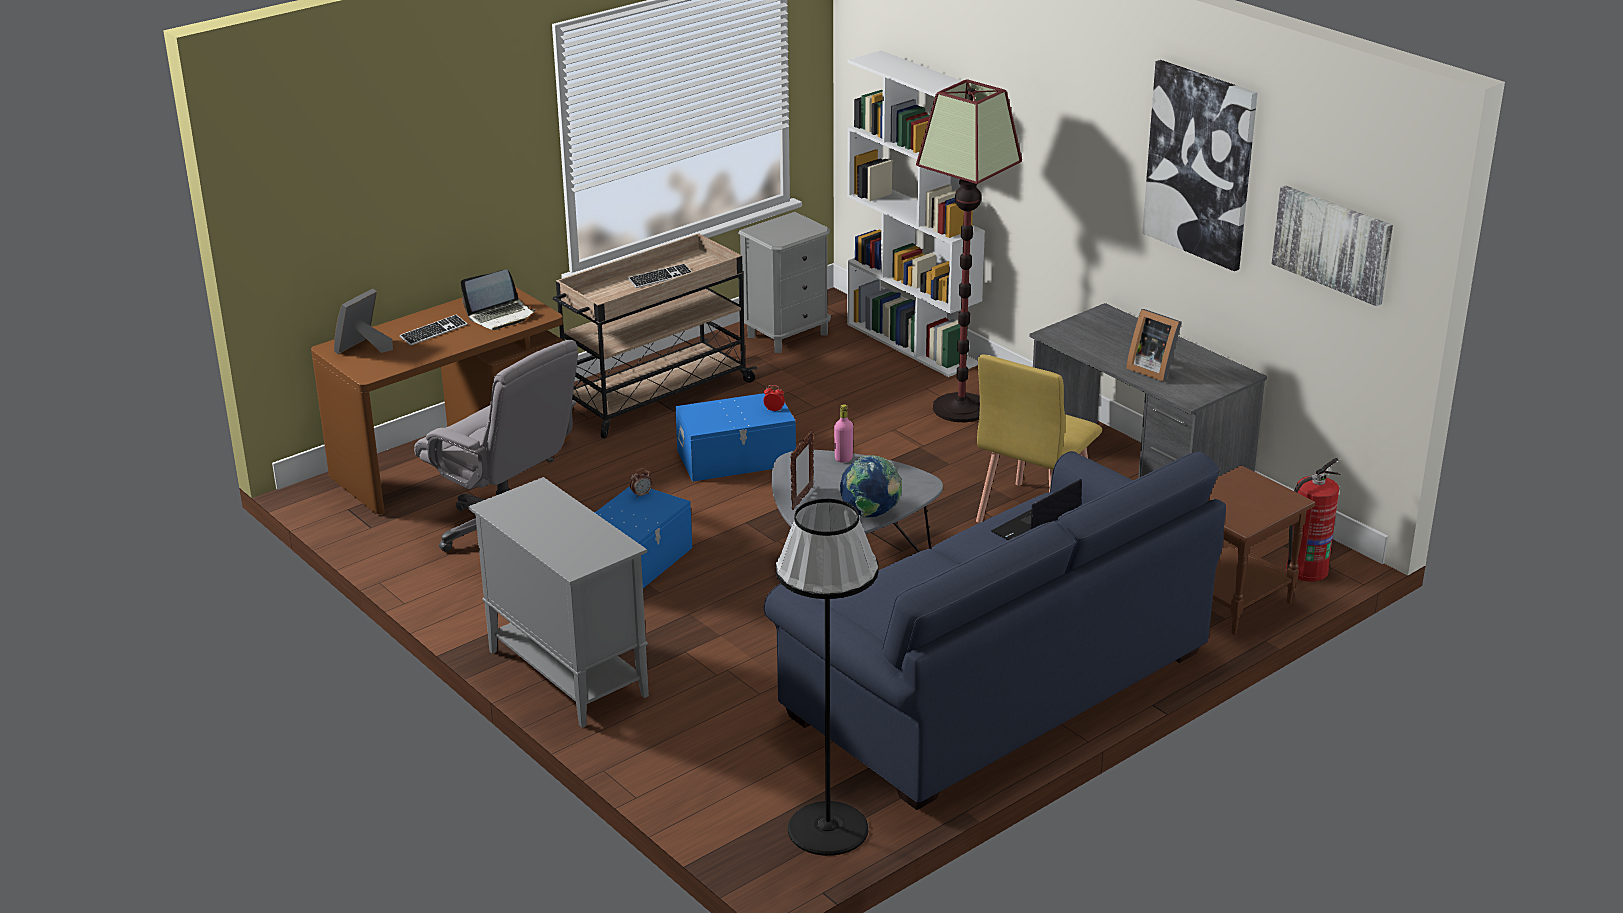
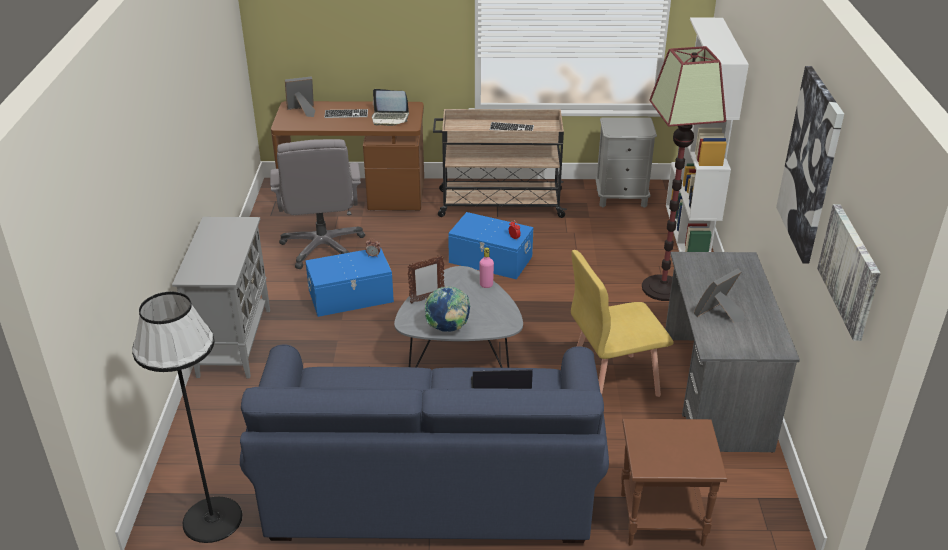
camera: 40 degrees right, 5 degrees up
(1153, 369) = (718, 314): picture frame -> picture frame turned 60 degrees clockwise
(1305, 570) = (749, 527): fire extinguisher -> none

